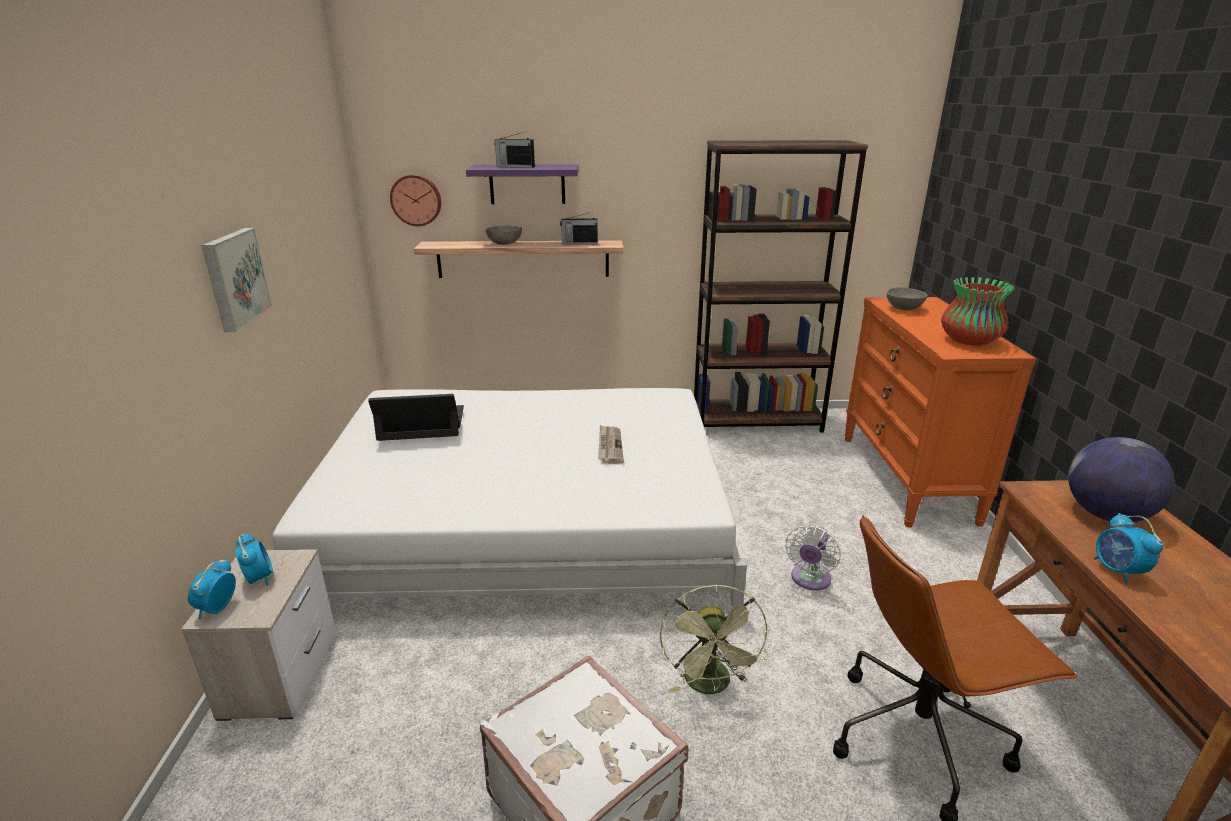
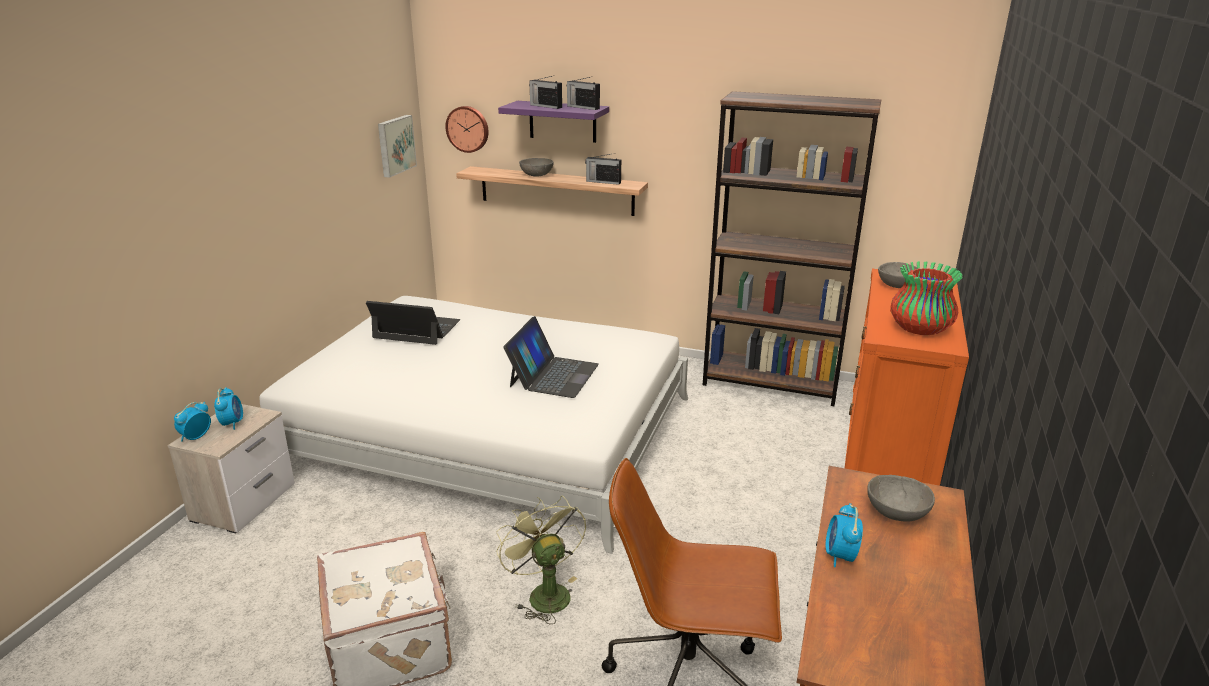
camera: 20 degrees right, 0 degrees up
(234, 278) = (262, 193): picture -> picture (395, 145)
(555, 165) = (582, 107): none -> radio
(609, 446) = (553, 375): newspaper -> laptop
(711, 686) = (544, 593): green fan -> green fan turned 135 degrees clockwise
(809, 580) = (699, 535): white fan -> none
(1105, 515) = (895, 513): globe -> grey bowl

